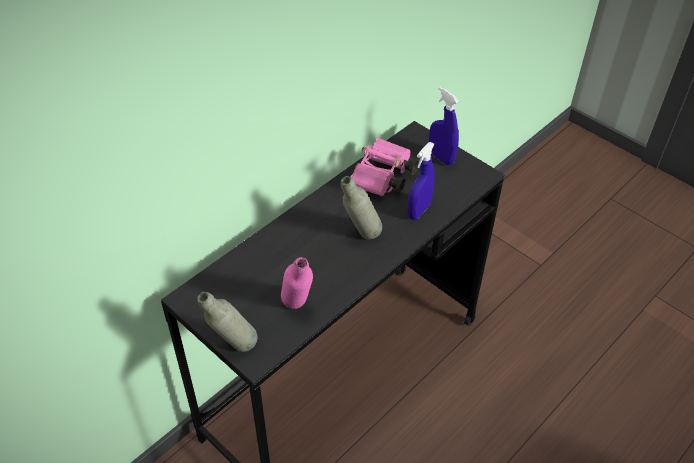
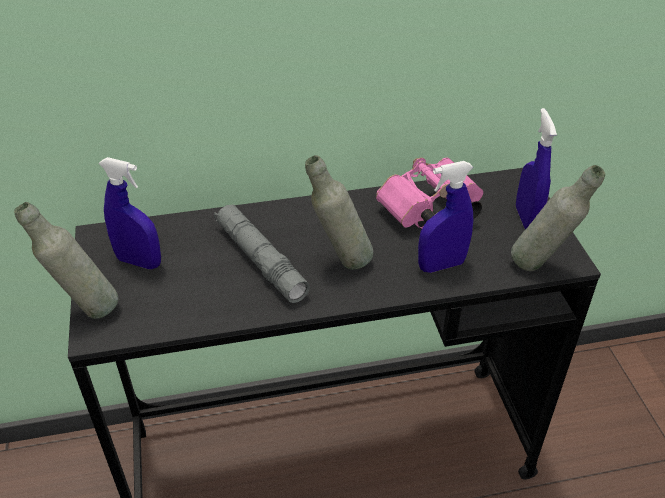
camera: 35 degrees right, 5 degrees down
(234, 301) = (139, 262): none -> blue spray bottle
(298, 310) = (192, 305): pink bottle -> none
(311, 260) = (260, 260): none -> grey flashlight
(472, 185) = (541, 267): none -> grey bottle

